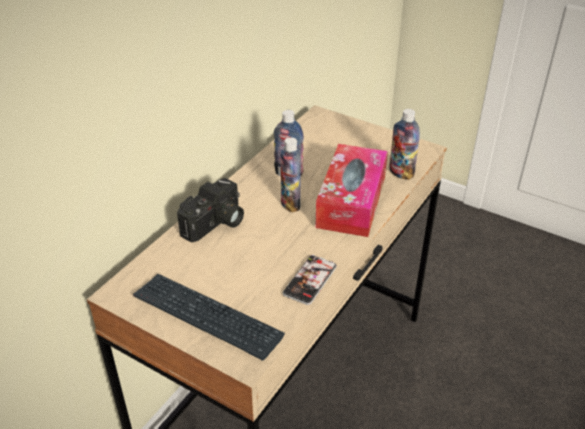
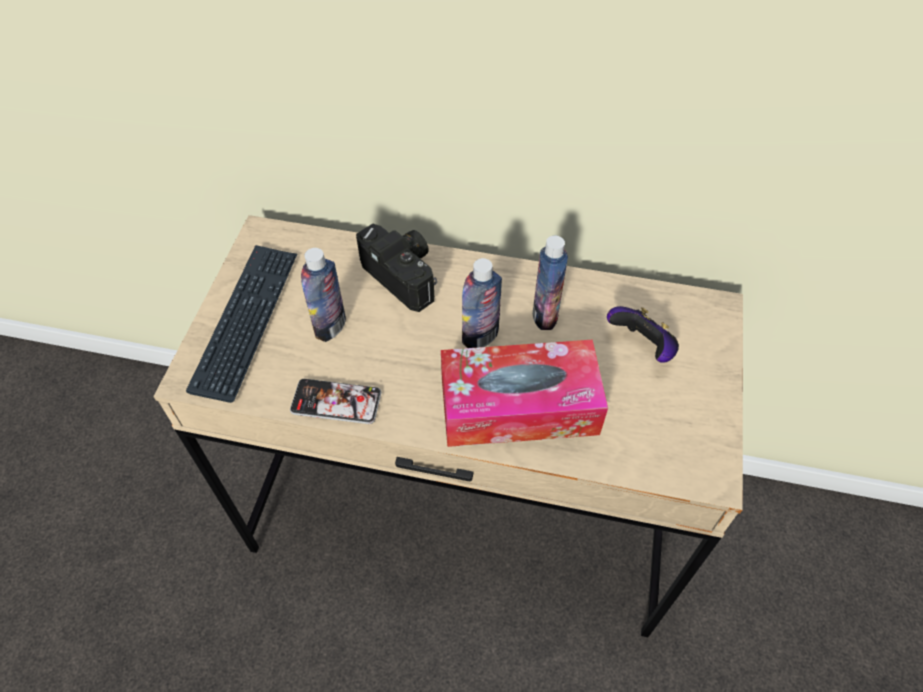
camera: 70 degrees right, 15 degrees up
(216, 224) = (405, 275): camera -> camera turned 150 degrees counterclockwise
(332, 146) = (642, 347): none -> game controller
(401, 173) = (624, 455): bottle -> bottle (330, 326)

